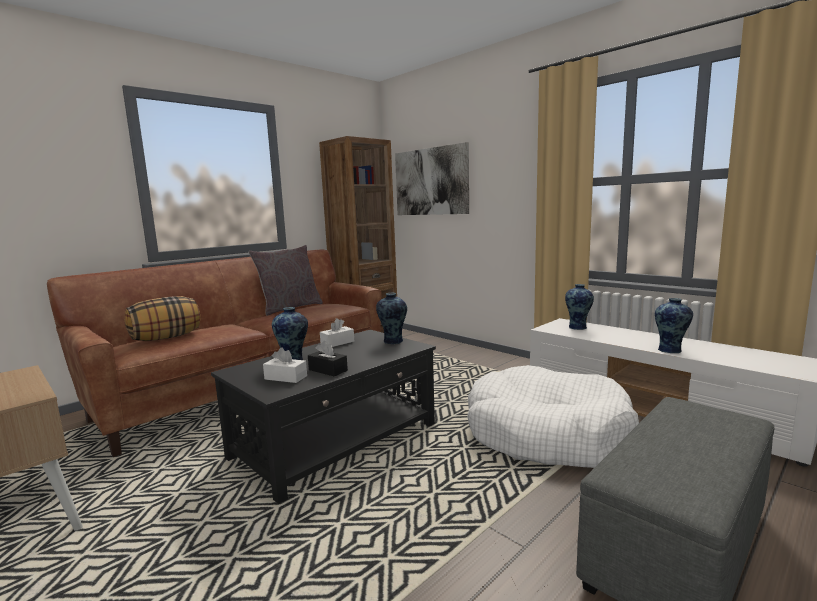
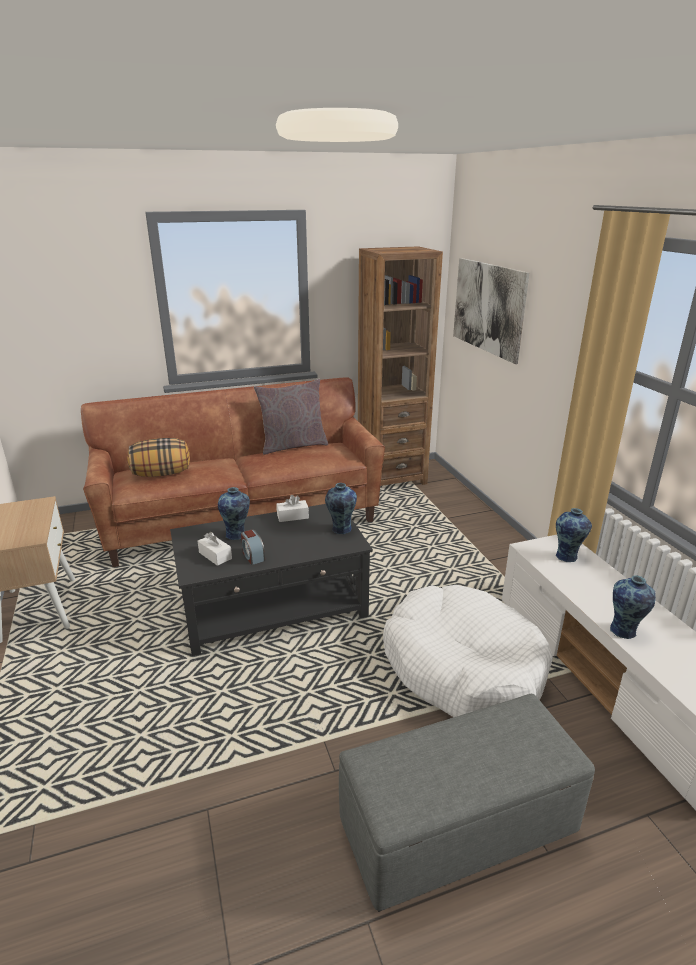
camera: 25 degrees right, 15 degrees up
(328, 370) = (253, 556): black tissue box -> alarm clock

